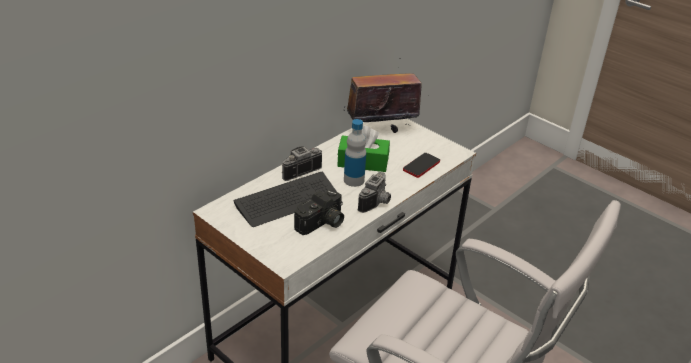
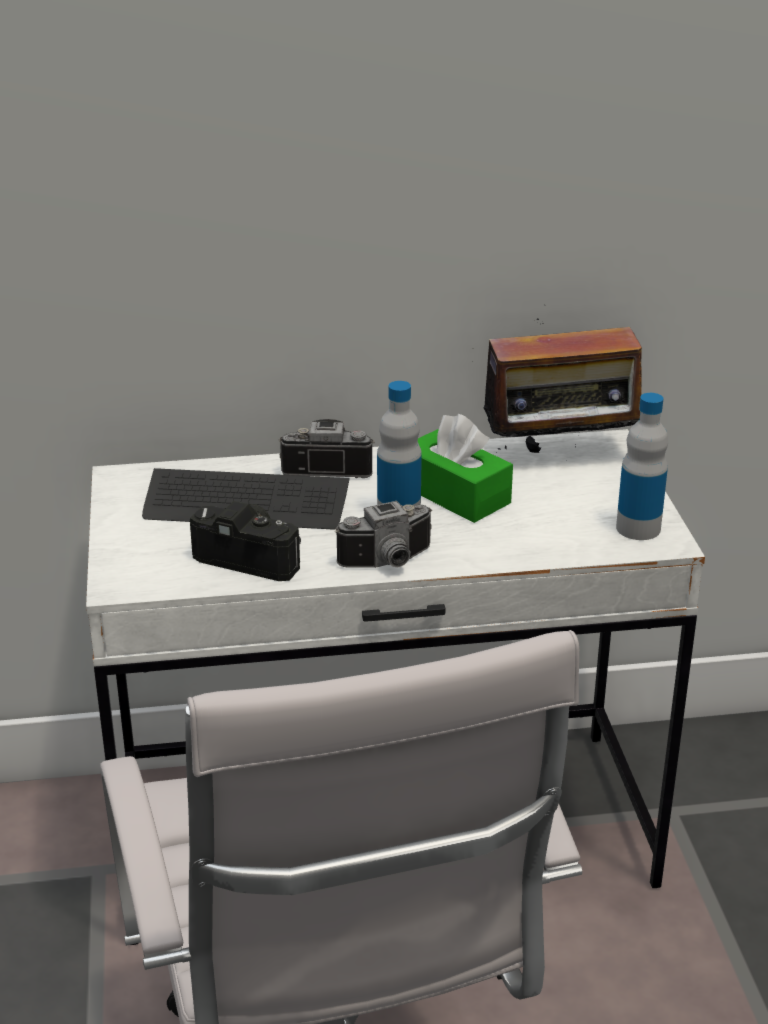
camera: 40 degrees right, 5 degrees down
(322, 224) = (252, 556): camera -> camera turned 150 degrees counterclockwise
(380, 130) = (561, 457): radio -> radio turned 150 degrees clockwise
(421, 166) = (557, 537): phone -> none
(442, 150) = (638, 528): none -> bottle

